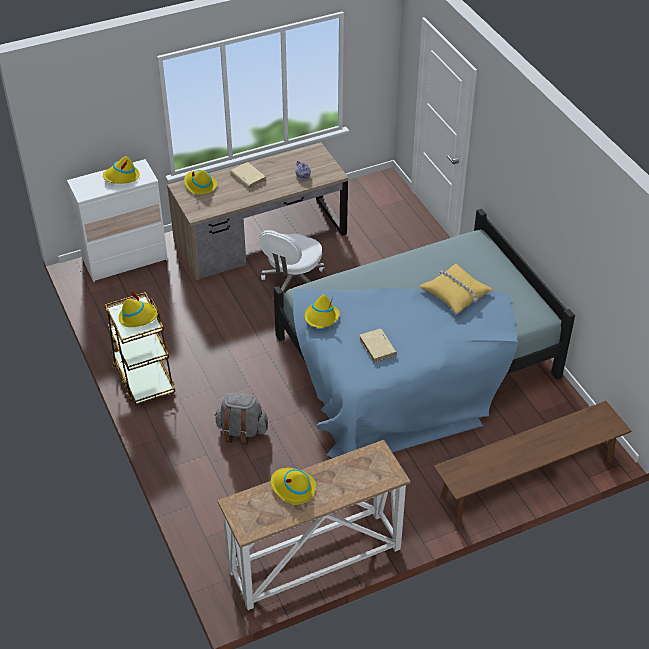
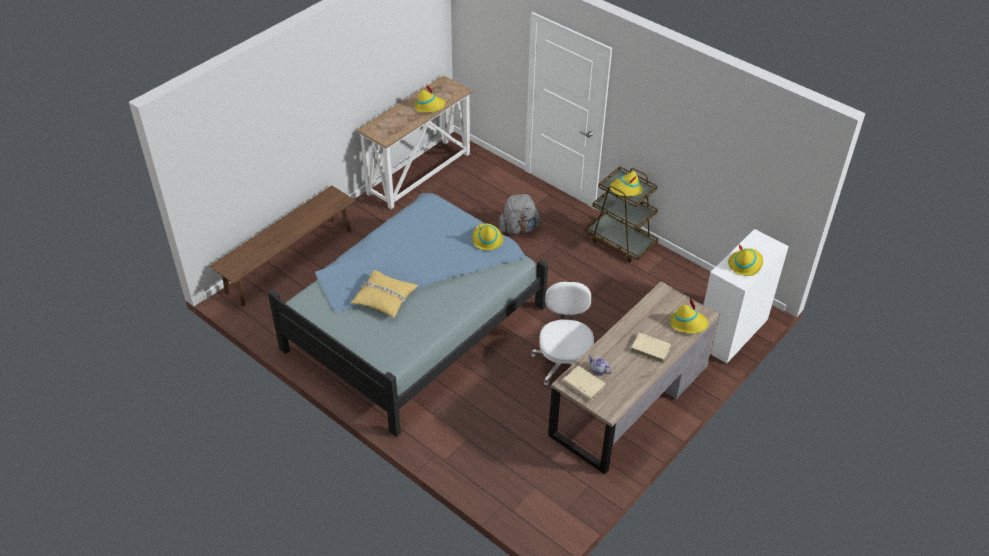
camera: 155 degrees right, 0 degrees up
(378, 347) = (428, 230): beige book -> beige book (583, 384)

